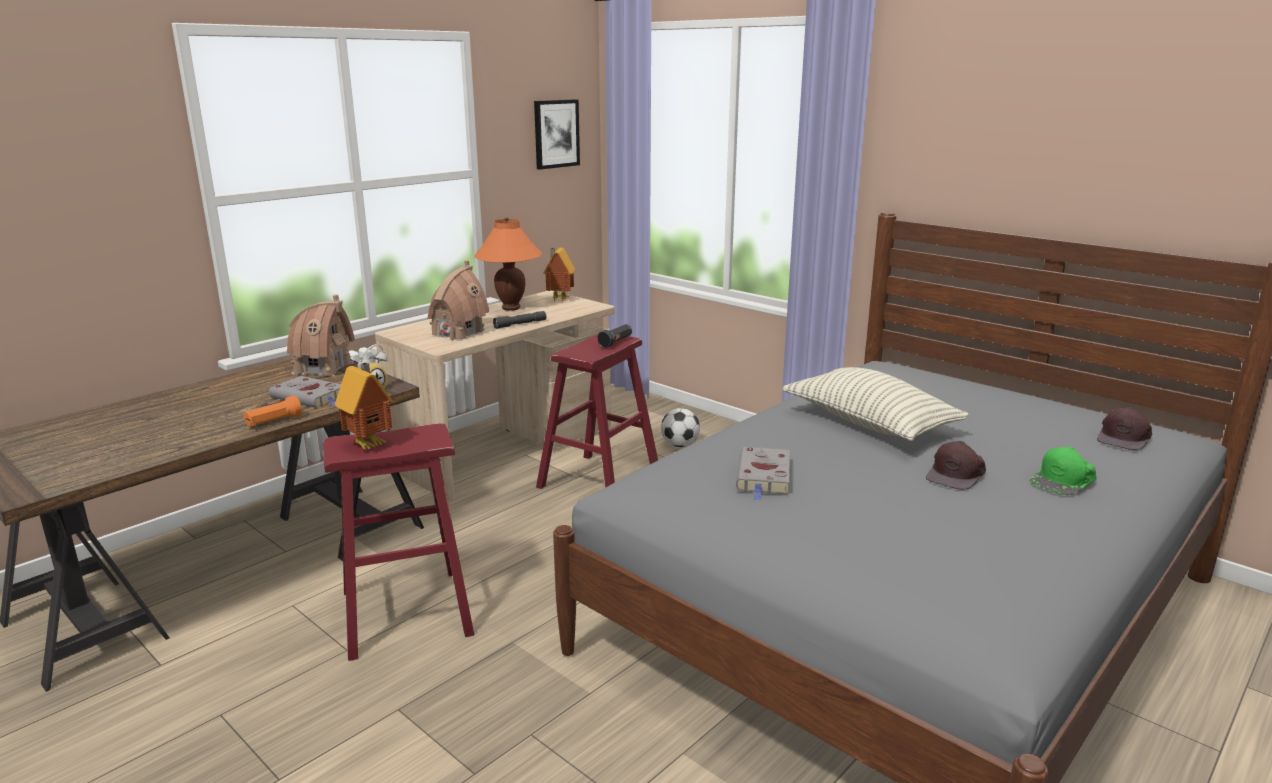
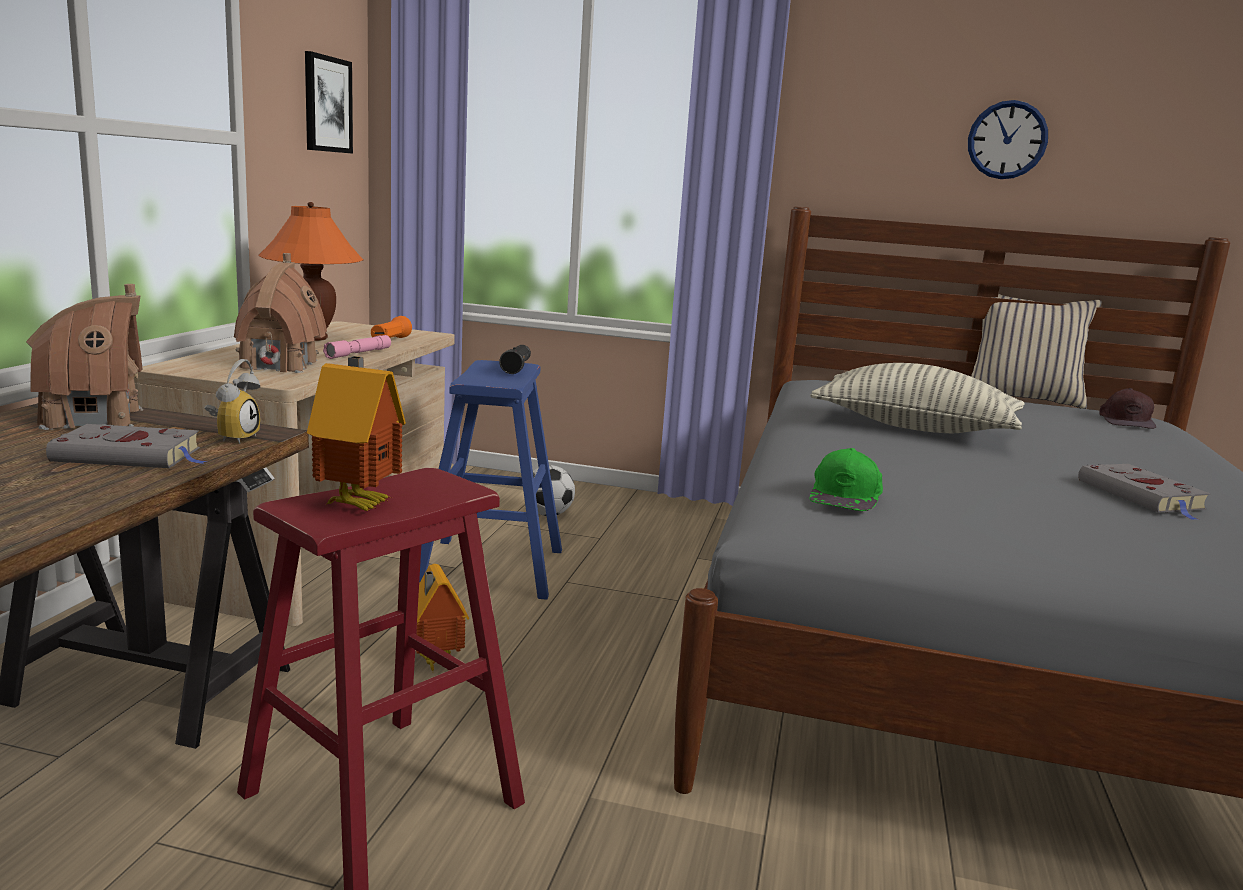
camera: 30 degrees left, 5 degrees down
(273, 422) = (110, 495): orange flashlight -> orange flashlight (390, 340)
(520, 324) = (358, 353): grey flashlight -> pink flashlight
(558, 299) = (366, 329): toy house -> toy house (434, 663)
(599, 481) = (491, 568): red stool -> blue stool
(764, 477) = (915, 485): grey book -> grey book (1143, 496)
(957, 474) = (1073, 462): brown cap -> none
(1064, 480) = (1157, 457): green cap -> green cap (847, 495)
(1071, 155) = (1007, 140): none -> wall clock
(1073, 399) = (1022, 398): none -> beige pillow

